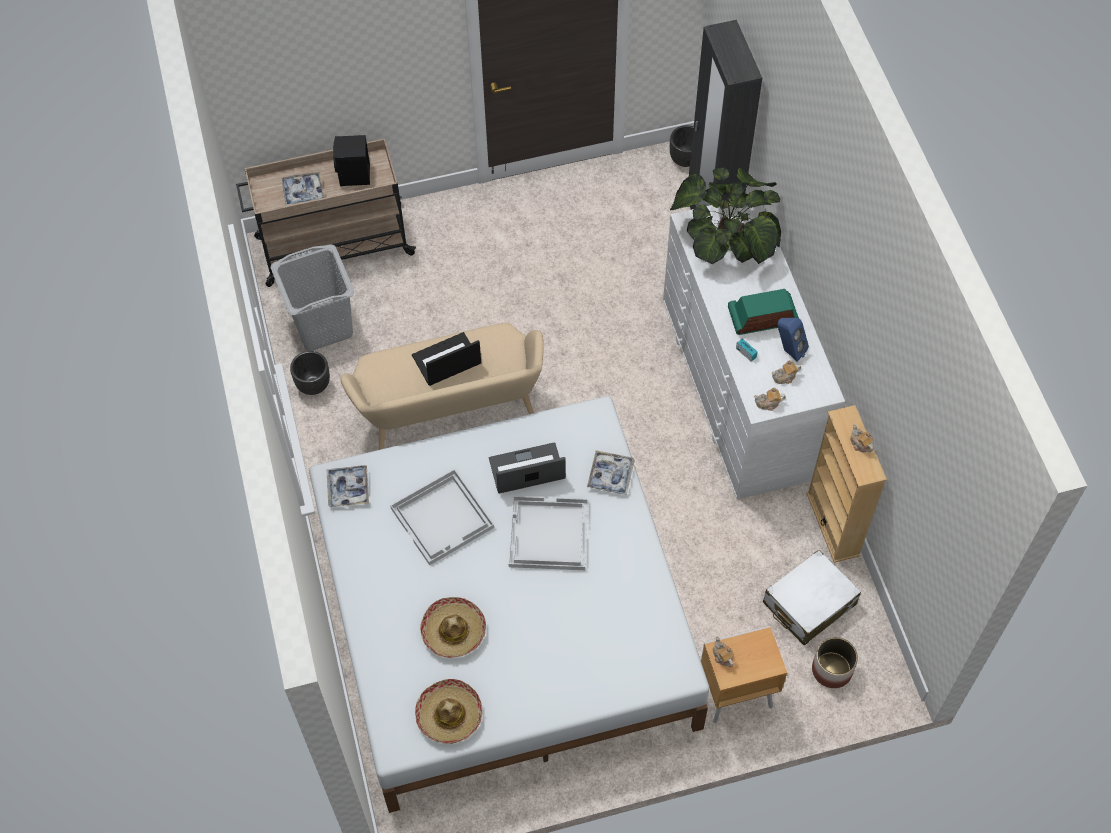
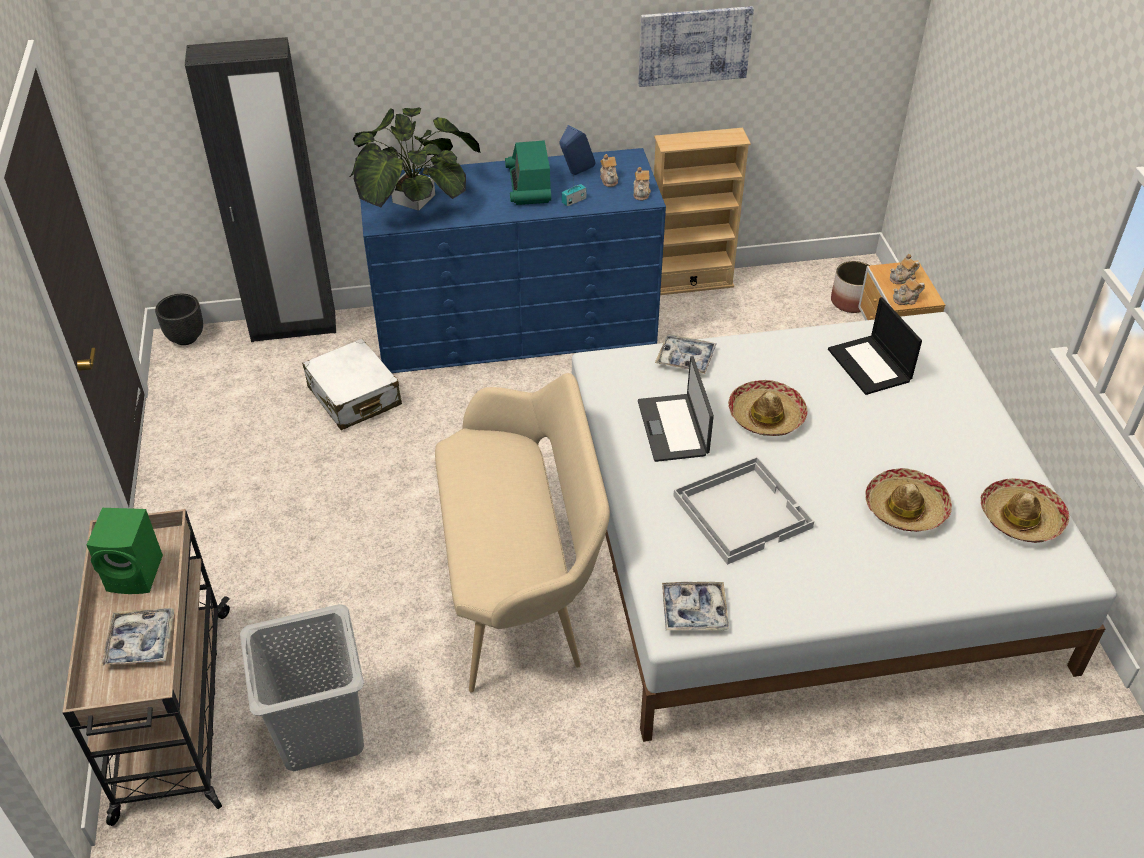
camera: 85 degrees left, 15 degrees down
(314, 385) = (426, 746): black planter -> none
(354, 176) = (136, 574): black speaker -> green speaker
(446, 360) = (487, 505): laptop -> laptop (870, 365)
(547, 535) = (766, 416): white tray -> hat
(740, 386) = (515, 327): white dresser -> blue dresser
(809, 604) = (779, 308): white suitcase -> white suitcase (354, 396)
(860, 444) = (702, 136): teapot -> teapot (902, 279)
(884, 385) = (694, 45): none -> picture

